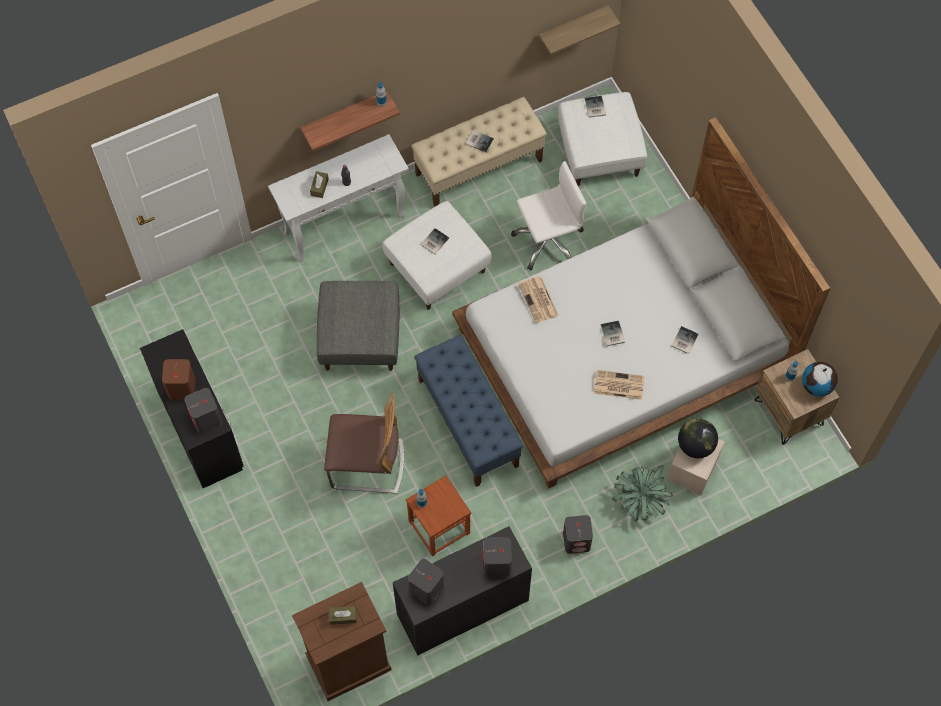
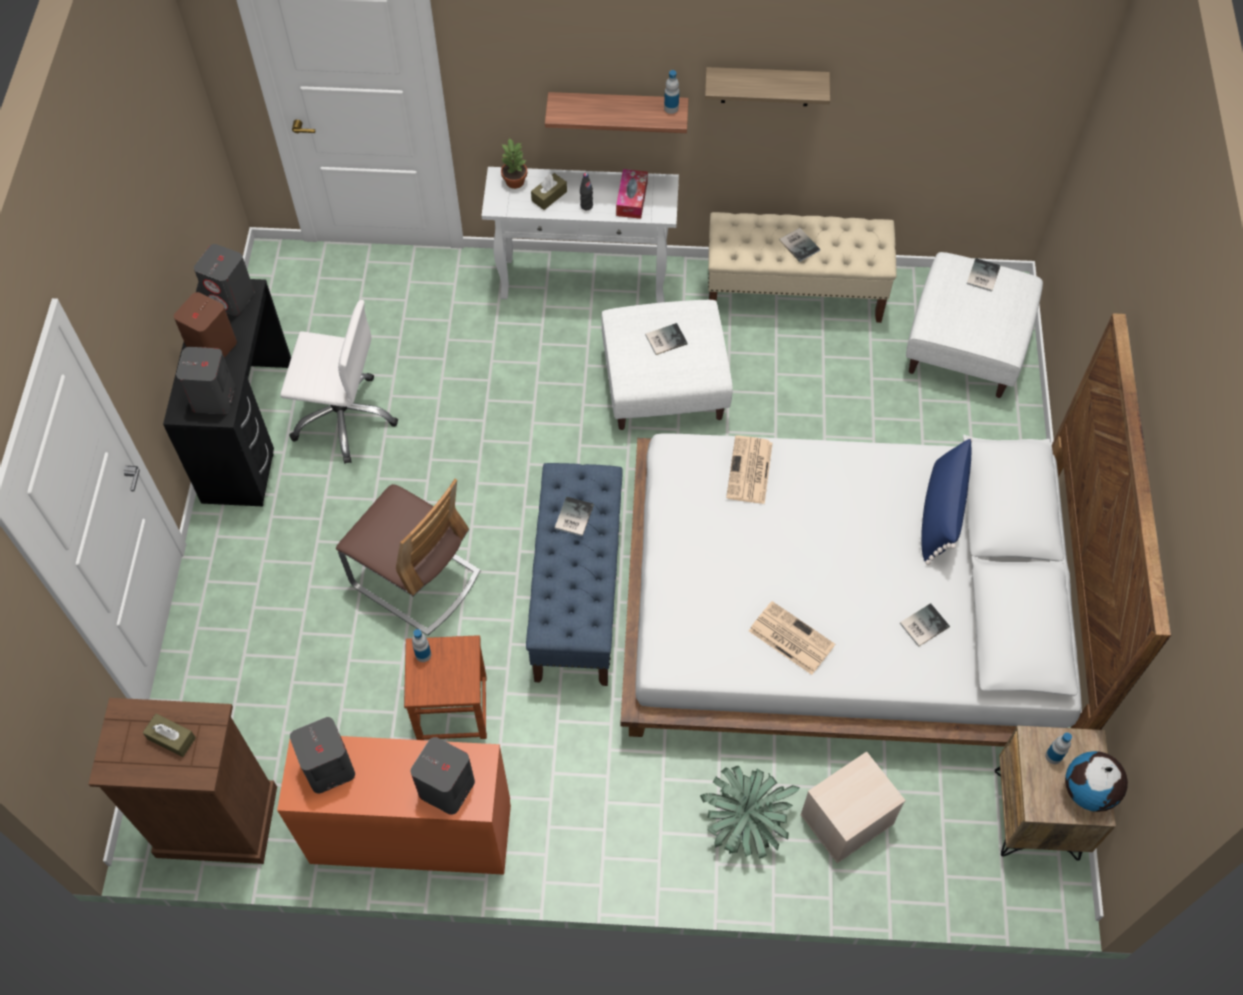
camera: 30 degrees right, 5 degrees down
(292, 187) = (515, 181): none -> potted plant
(359, 337) = (512, 420): grey ottoman -> none
(371, 164) = (631, 199): none -> tissue box
(462, 608) = (410, 833): black desk -> orange desk
(548, 241) = (828, 421): white office chair -> white office chair (343, 417)
(573, 28) = (995, 140): shelf -> shelf (765, 86)
(577, 541) = (622, 829): grey speaker -> grey speaker (231, 298)
(612, 334) = (823, 565): book -> book (572, 517)
(657, 270) = (941, 512): none -> blue pillow
(695, 445) = (858, 783): globe -> none

